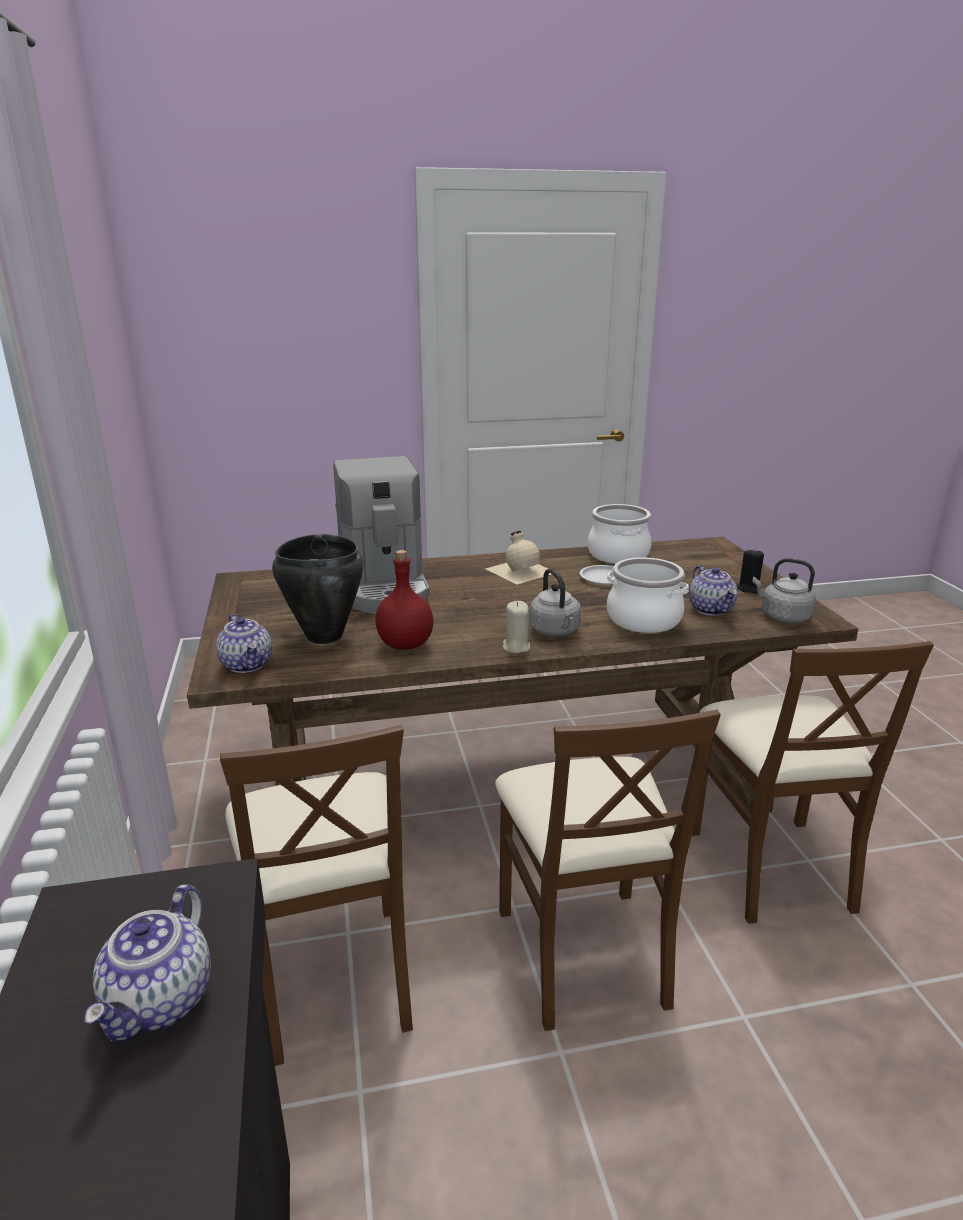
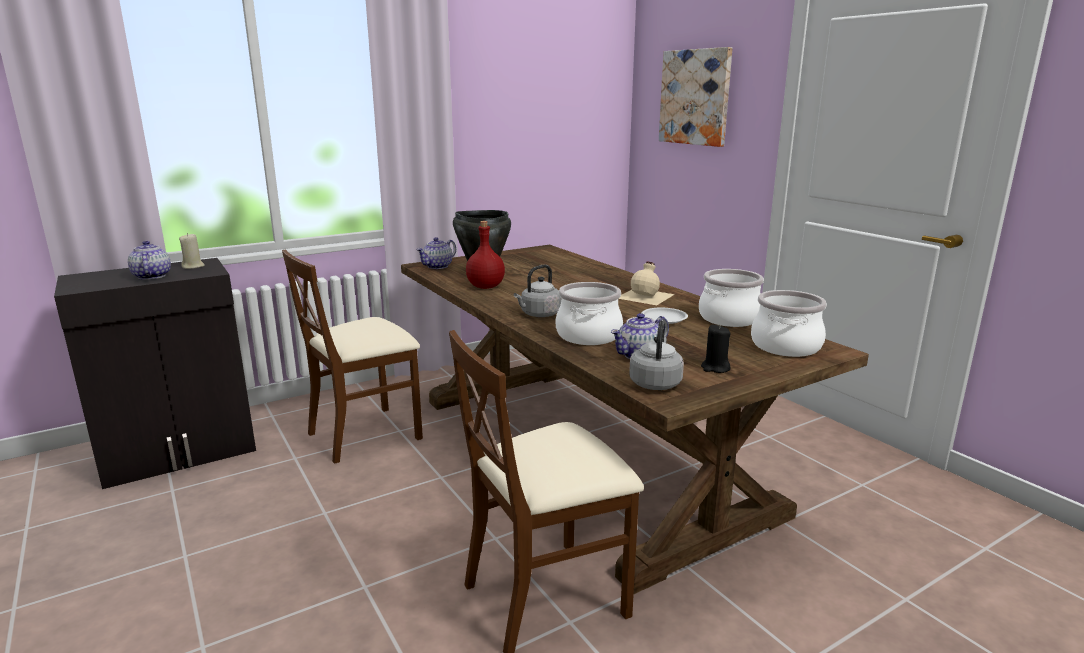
camera: 70 degrees right, 5 degrees down
(161, 1001) = (151, 276): teapot -> teapot turned 75 degrees clockwise
(274, 322) = (695, 97): none -> picture
(384, 587) = (568, 272): coffee machine -> none
(516, 647) = (503, 308): beige candle -> beige candle (193, 266)
(583, 952) = (407, 509): brown chair -> none
(701, 554) = (786, 346): none -> cooking pot

